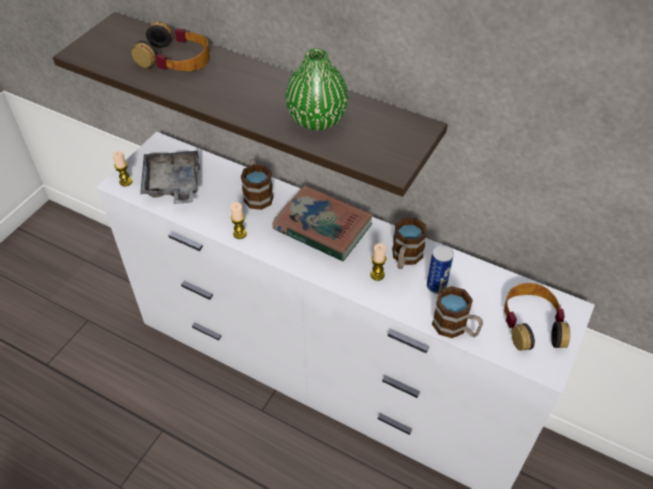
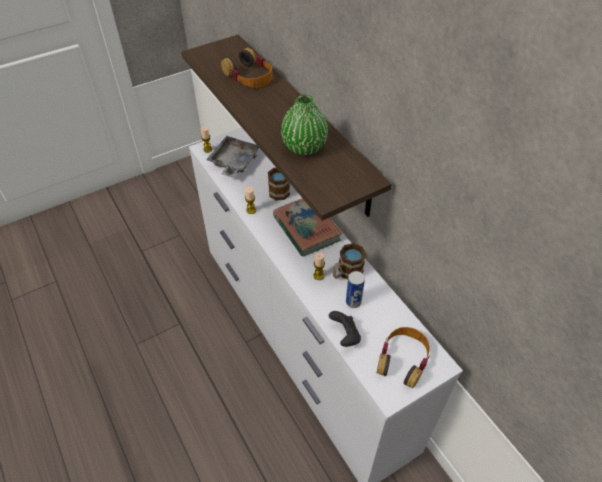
camera: 30 degrees right, 0 degrees up
(455, 328) = (345, 336): mug -> black game controller

